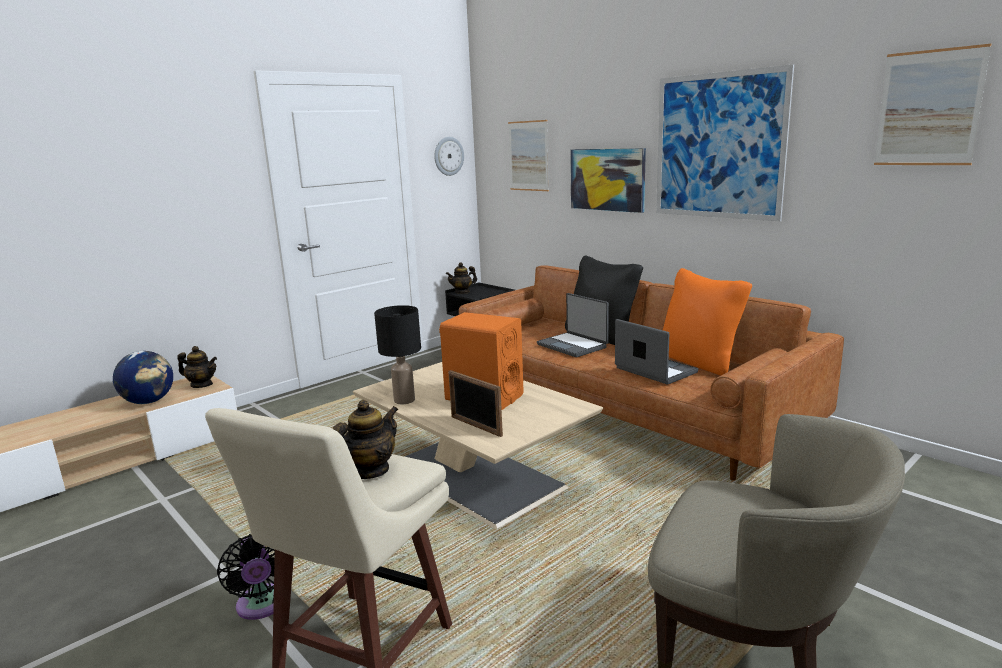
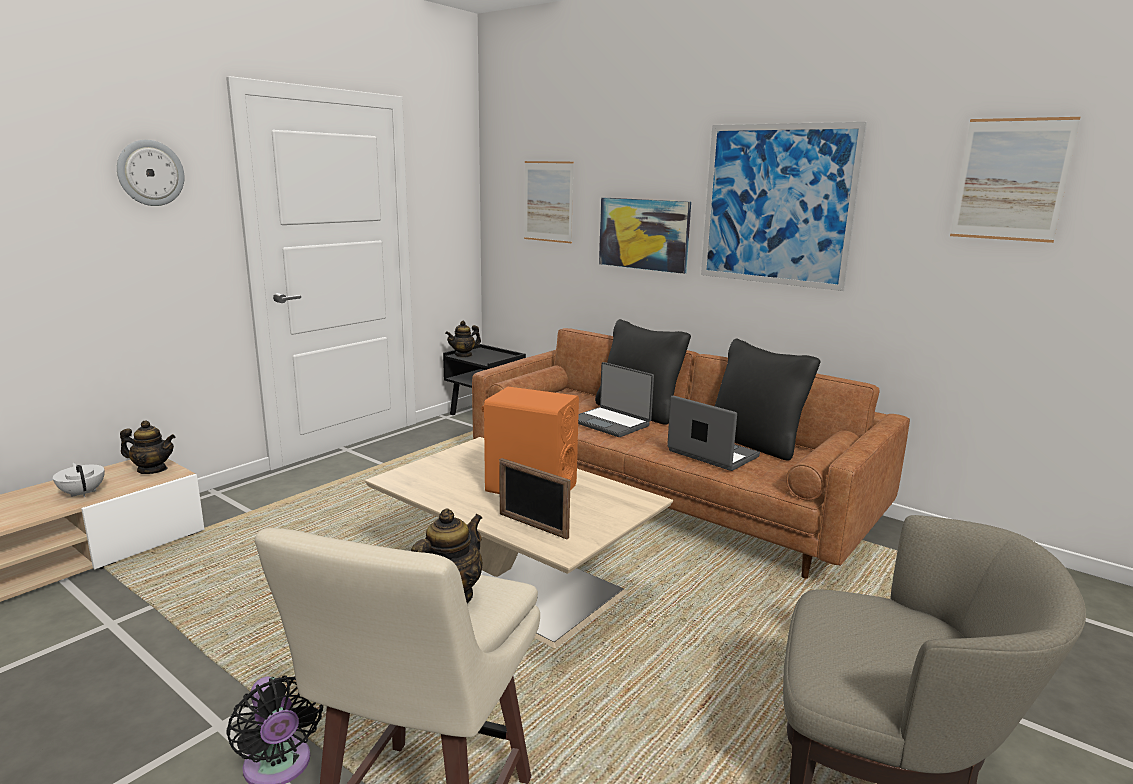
camera: 10 degrees left, 0 degrees up
(149, 402) = (83, 493): globe -> white teapot
(403, 400) = (433, 492): black table lamp -> none
(448, 156) = (452, 196): wall clock -> wall clock (150, 173)
(698, 361) = (754, 443): orange pillow -> black pillow

